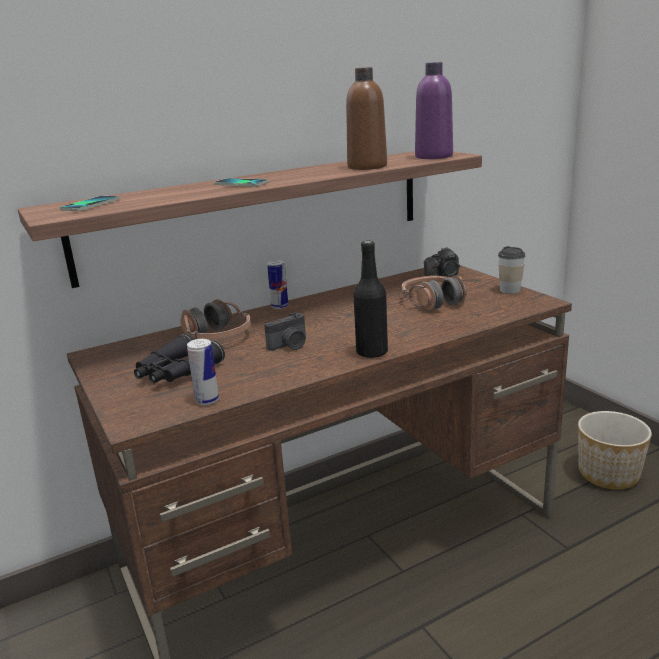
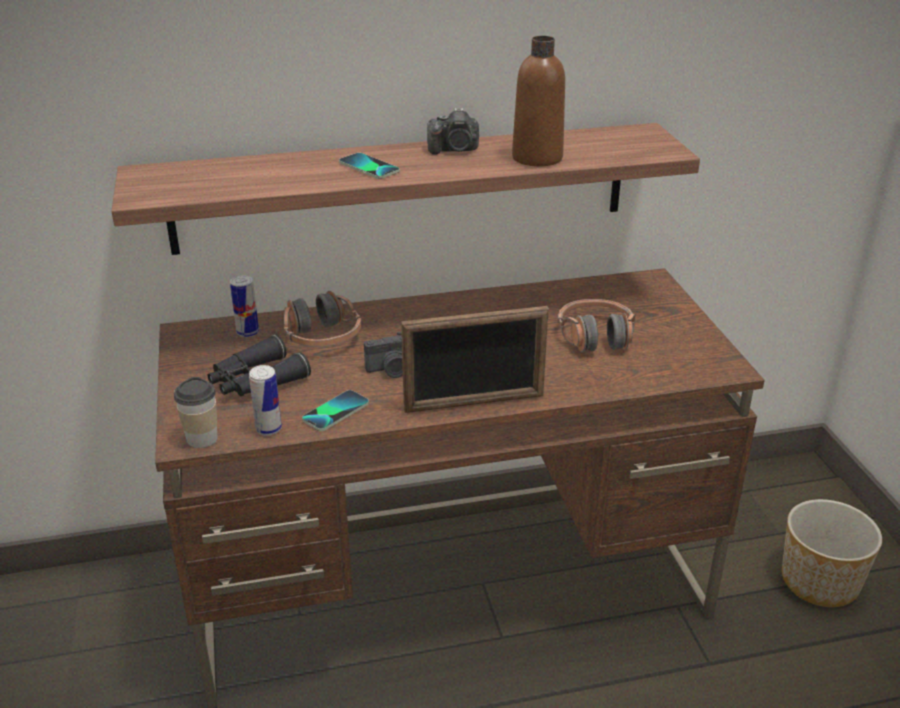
camera: 15 degrees right, 10 degrees up
(90, 205) = (189, 179): phone -> phone (335, 412)
(279, 306) = (414, 303): can -> can (247, 332)
(372, 352) = (474, 403): black bottle -> picture frame
(434, 156) = (637, 149): purple bottle -> none
(443, 276) = (637, 295): camera -> camera (454, 150)
(510, 290) = (703, 339): cup -> cup (202, 439)

